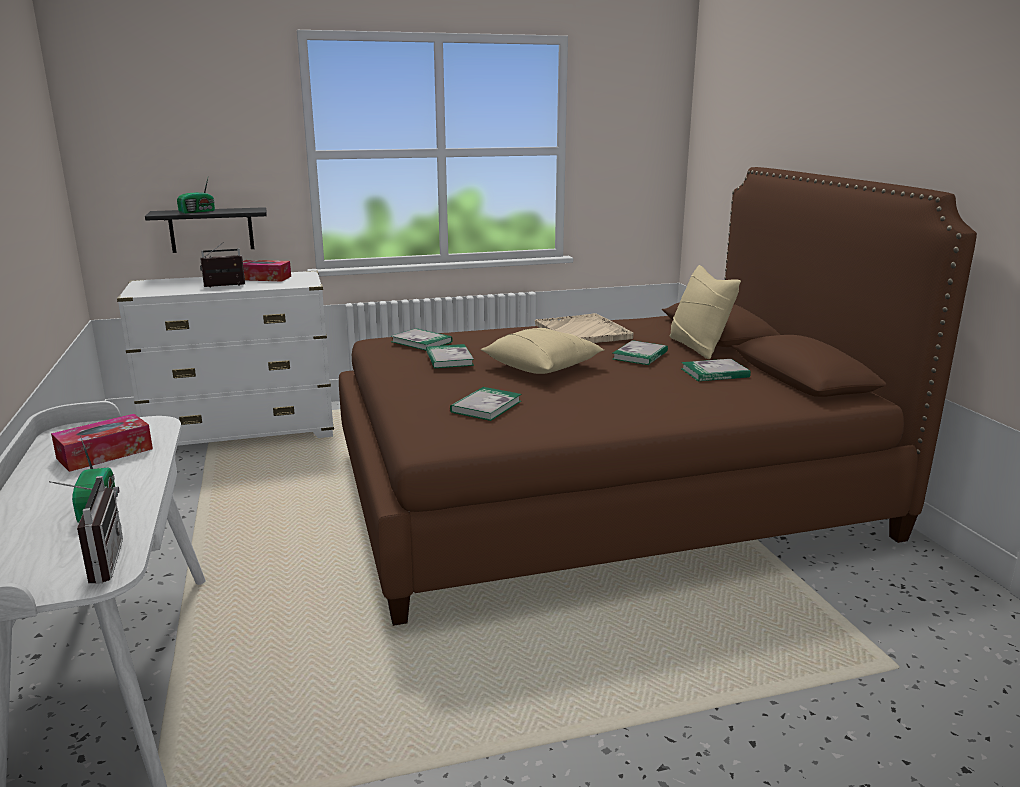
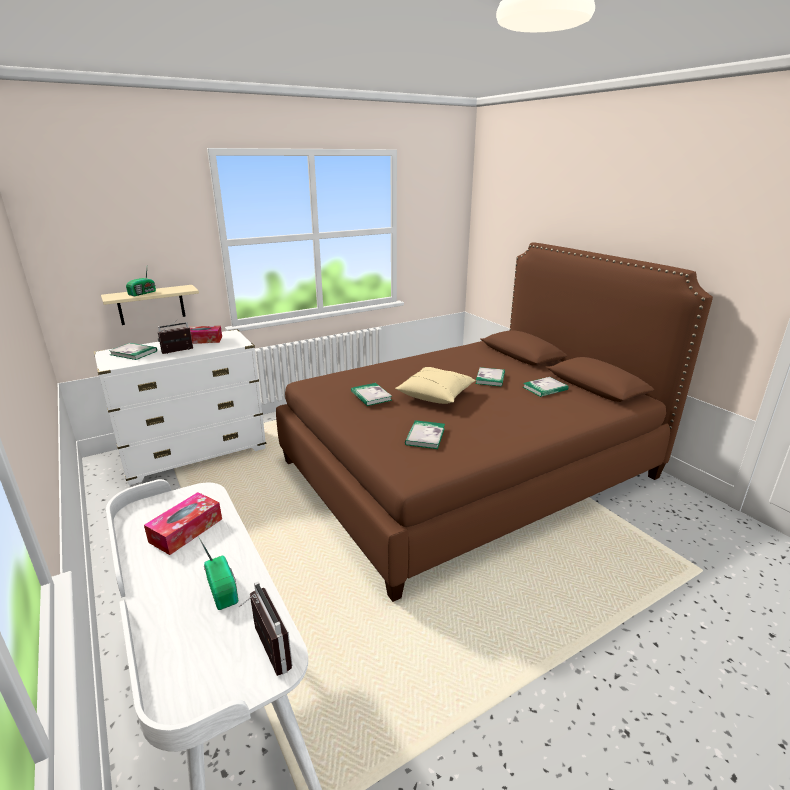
camera: 15 degrees left, 5 degrees up
(211, 230) = (151, 305): black shelf -> beige shelf
(421, 342) = (340, 382): book -> book (133, 353)
(582, 332) = (439, 361): beige tray -> none
(698, 347) = (519, 367): beige pillow -> none

